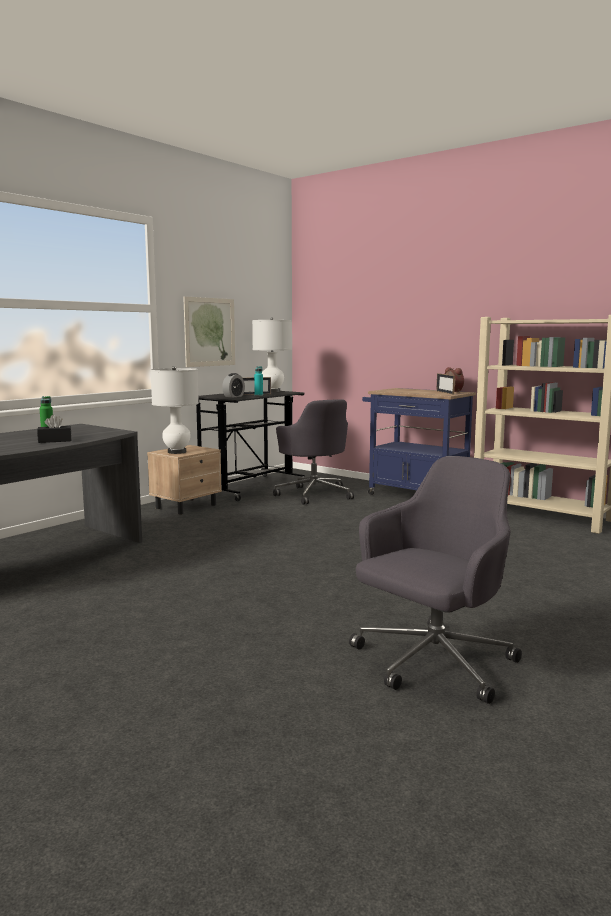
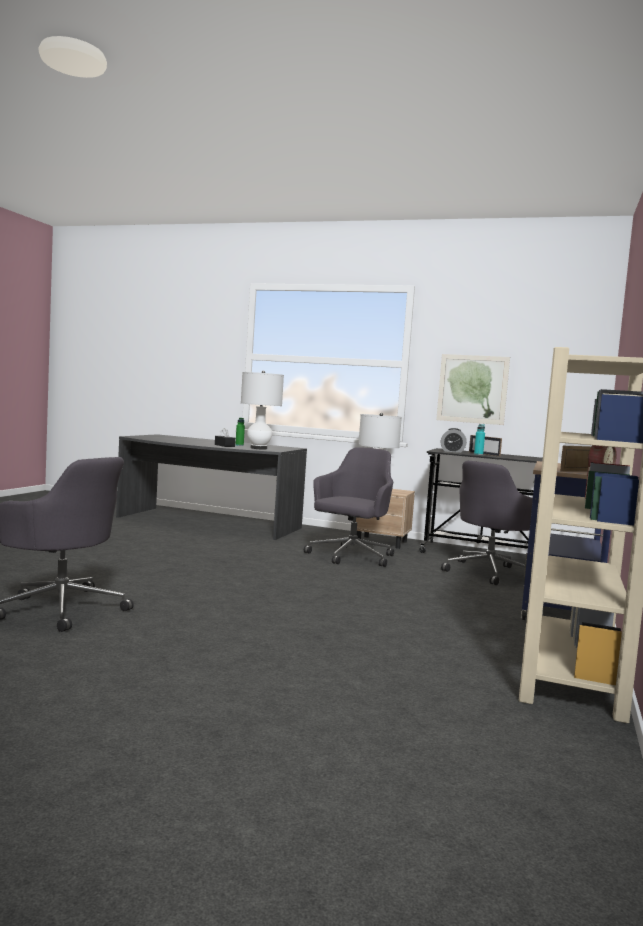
camera: 70 degrees right, 5 degrees down
(241, 524) = (350, 557): none -> grey office chair
(272, 391) = (526, 457): white table lamp -> white table lamp (258, 448)

